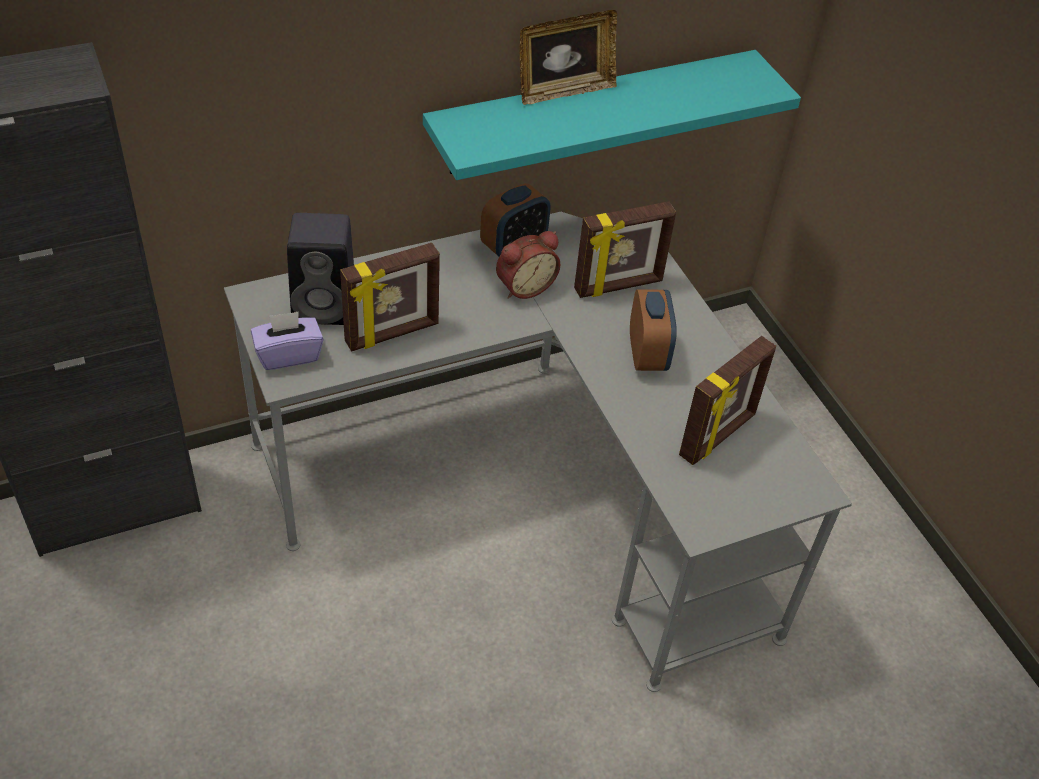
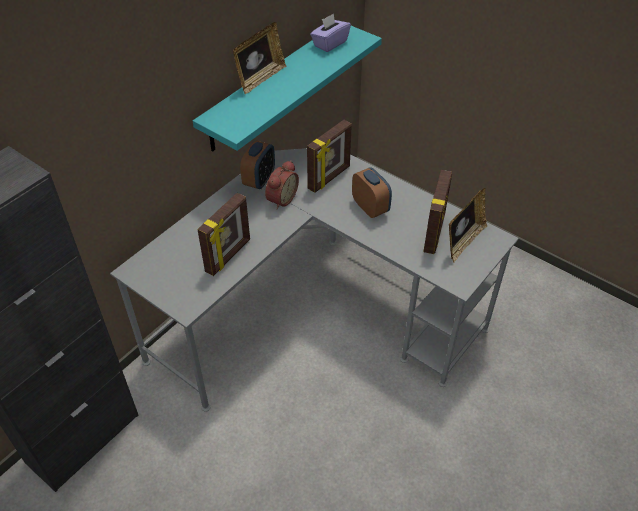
camera: 25 degrees left, 0 degrees up
(288, 354) = (178, 294): purple tissue box -> purple tissue box (330, 43)
(327, 306) = (179, 257): black speaker -> none
(755, 468) = (463, 242): none -> picture frame

